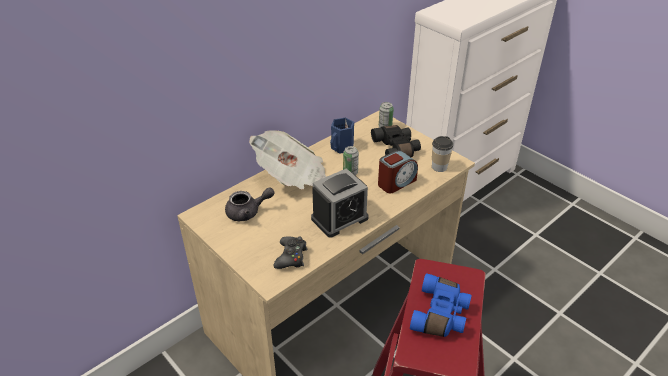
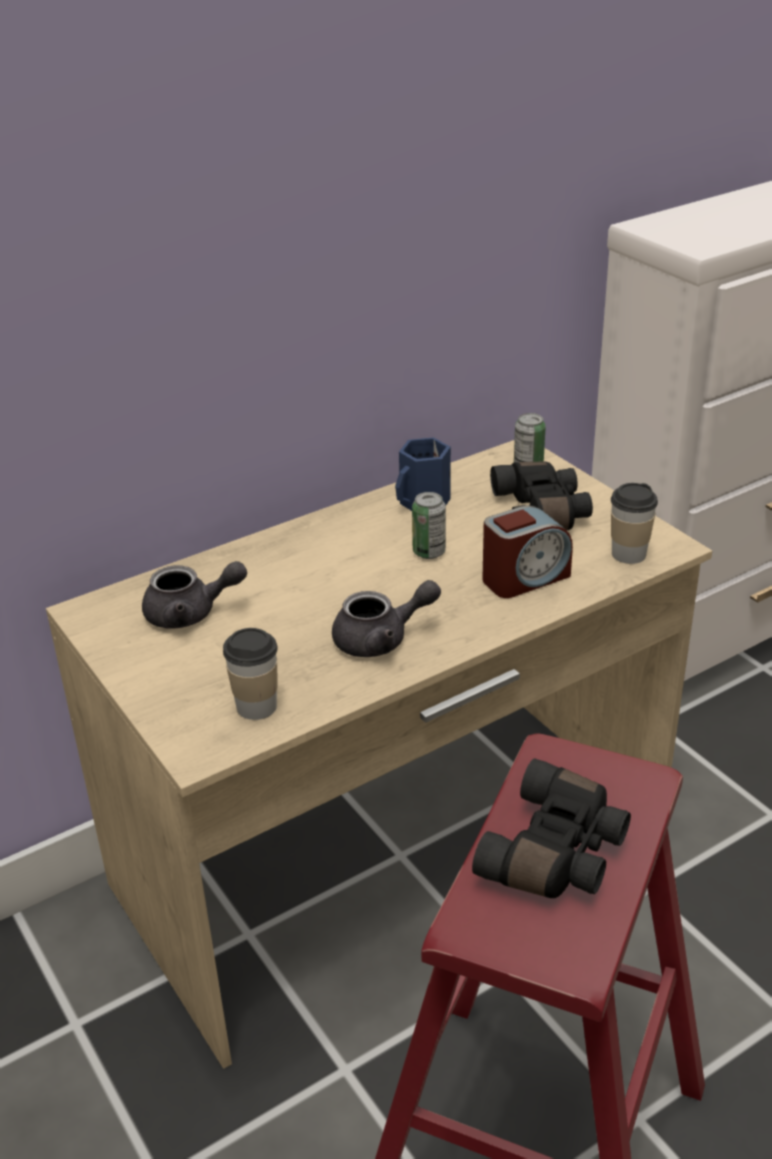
camera: 10 degrees right, 5 degrees down
(291, 257) = (256, 706): black game controller -> cup
(293, 178) = (304, 554): newspaper -> none
(339, 218) = (381, 639): alarm clock -> grey teapot
(441, 315) = (557, 853): blue binoculars -> black binoculars

